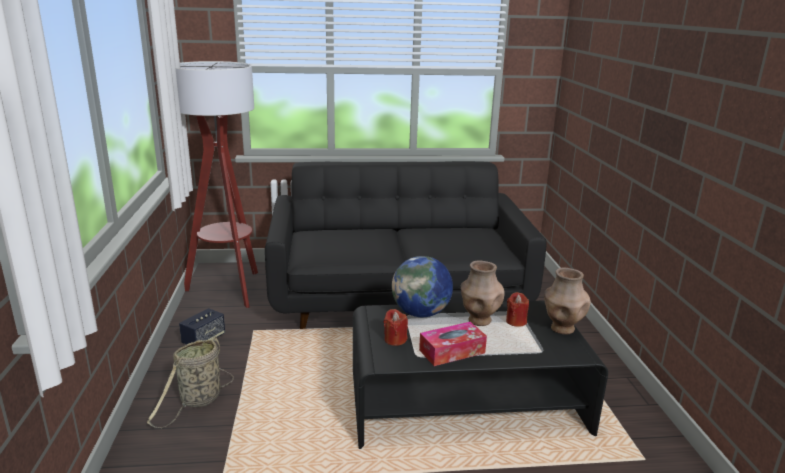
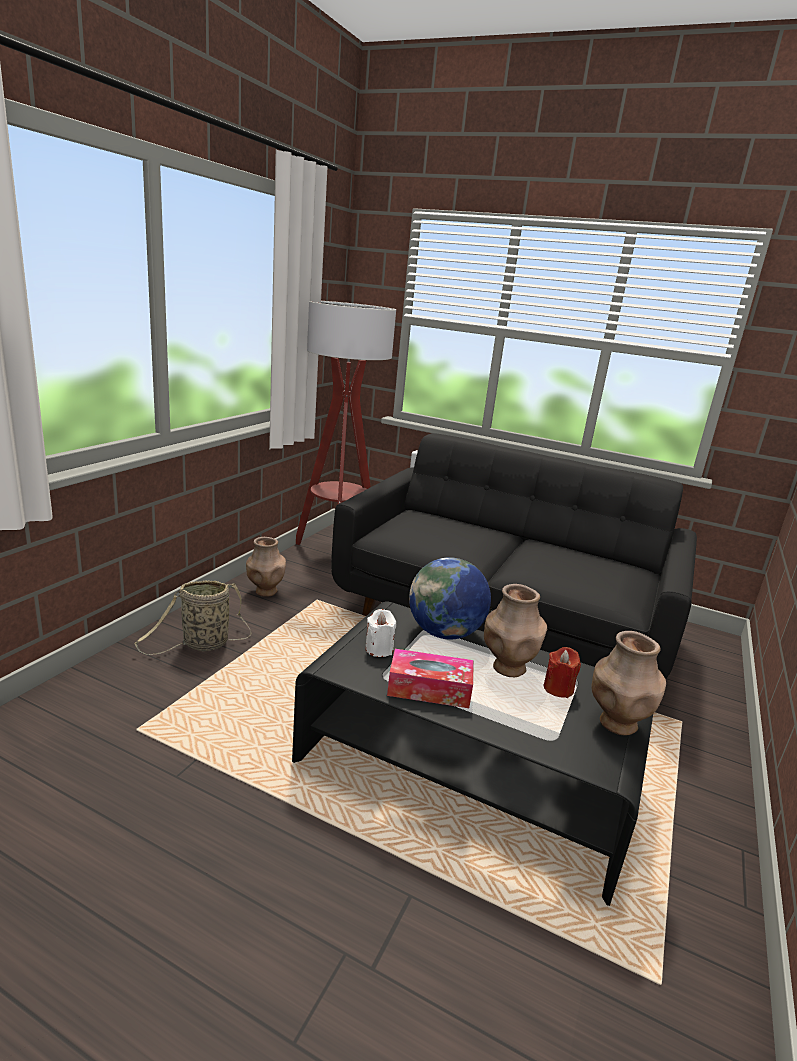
camera: 30 degrees right, 0 degrees up
(204, 339) = (265, 592): speaker -> brown vase
(395, 340) = (379, 649): red candle -> white candle

